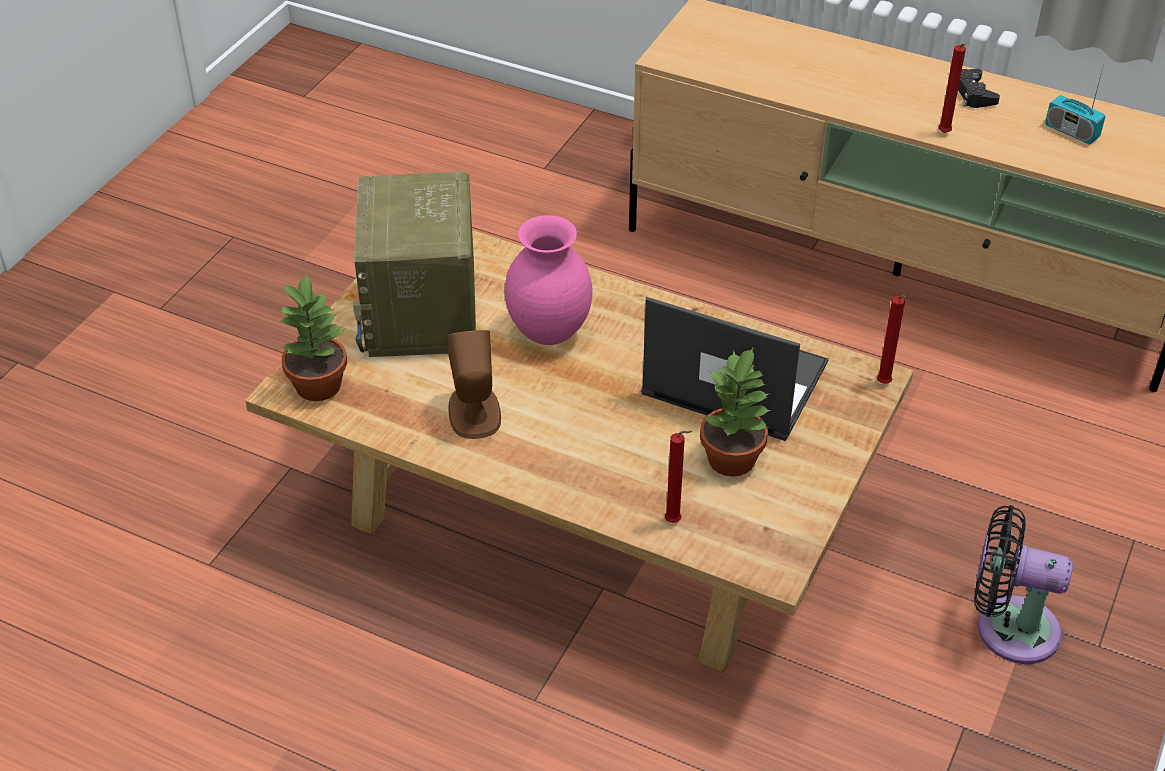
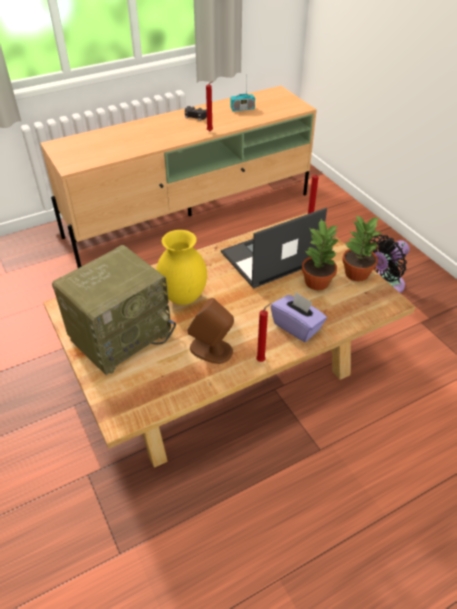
camera: 55 degrees left, 0 degrees up
(317, 384) = (129, 403): potted plant -> potted plant (356, 273)
(422, 313) = (121, 335): radio -> radio turned 75 degrees counterclockwise
(550, 333) = (184, 297): pink vase -> yellow vase
(604, 480) = (297, 326): none -> purple tissue box
(675, 522) = (341, 317): red candle -> red candle (262, 360)

